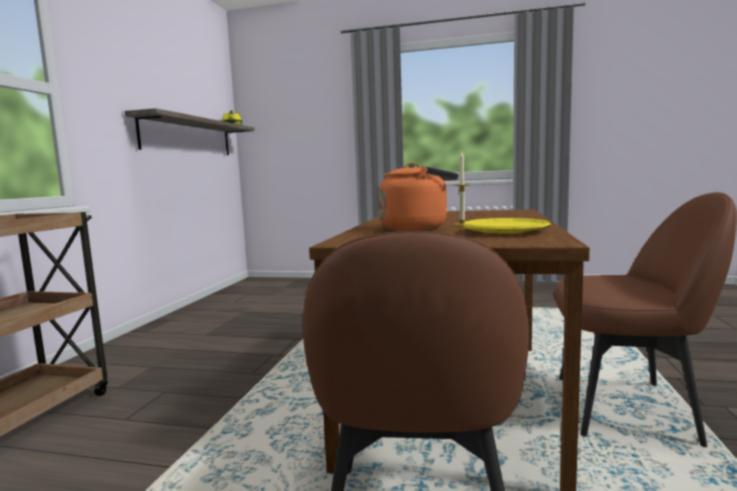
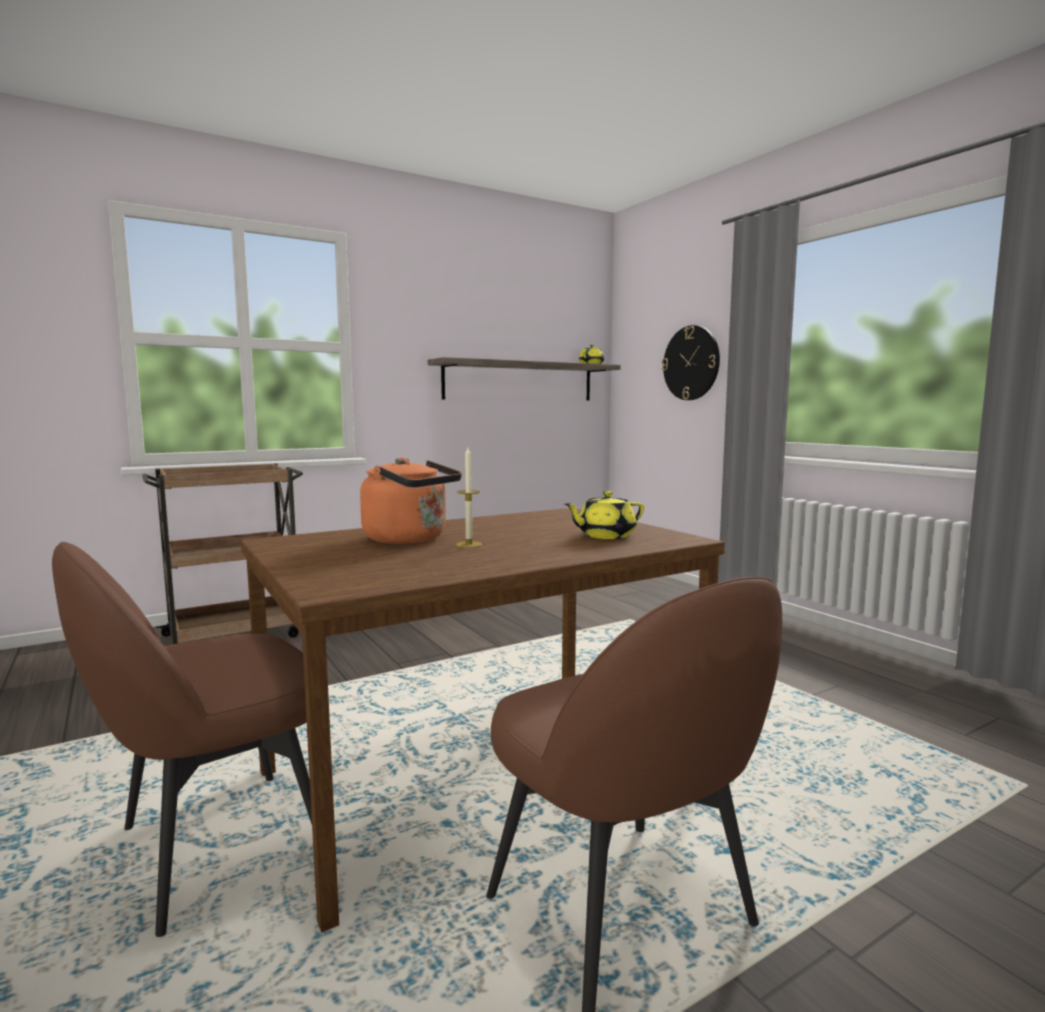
camera: 45 degrees right, 0 degrees up
(316, 126) = (691, 363): none -> wall clock
(487, 214) = (605, 536): none -> yellow teapot
(505, 231) = (410, 566): yellow plate -> none

